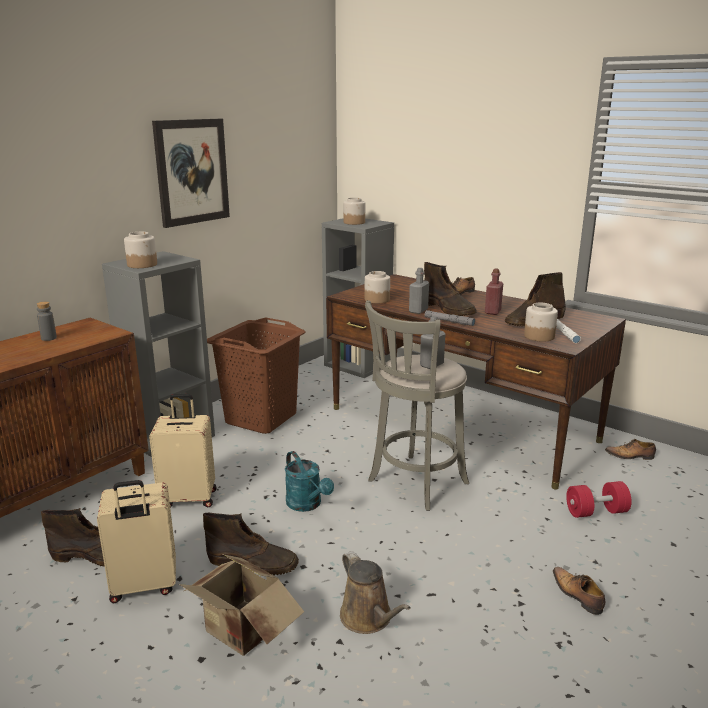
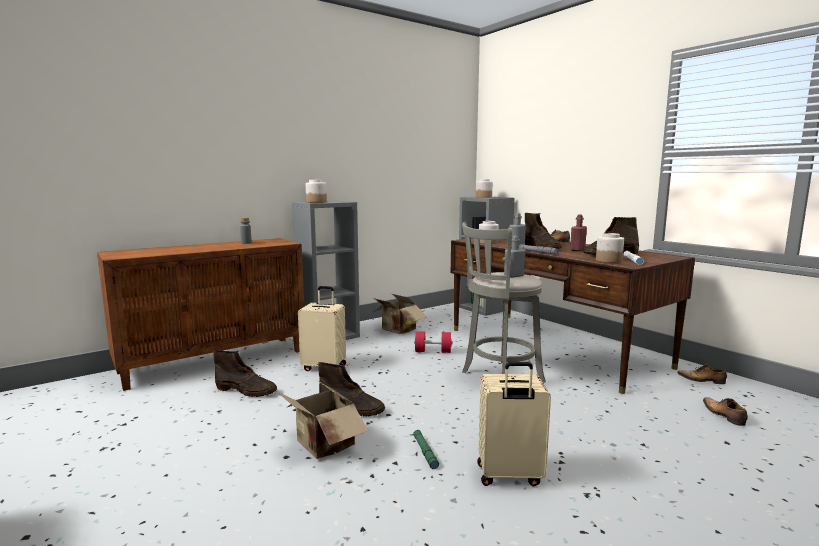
camera: 15 degrees right, 10 degrees down
(144, 587) = (268, 410): beige suitcase -> beige suitcase (509, 476)
(192, 172) = (363, 149): picture -> none
(261, 418) = (397, 331): brown laundry basket -> cardboard box
(307, 505) = (408, 380): turquoise watering can -> none
(368, 618) = (425, 452): brown watering can -> green flashlight
(577, 595) = (617, 464): shoe -> shoe (723, 415)
(596, 512) = (655, 412): red dumbbell -> red dumbbell (433, 351)

